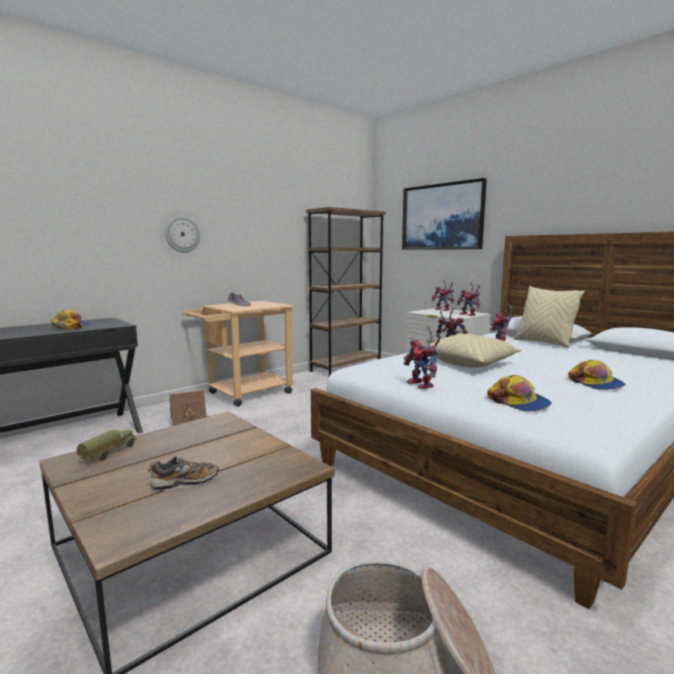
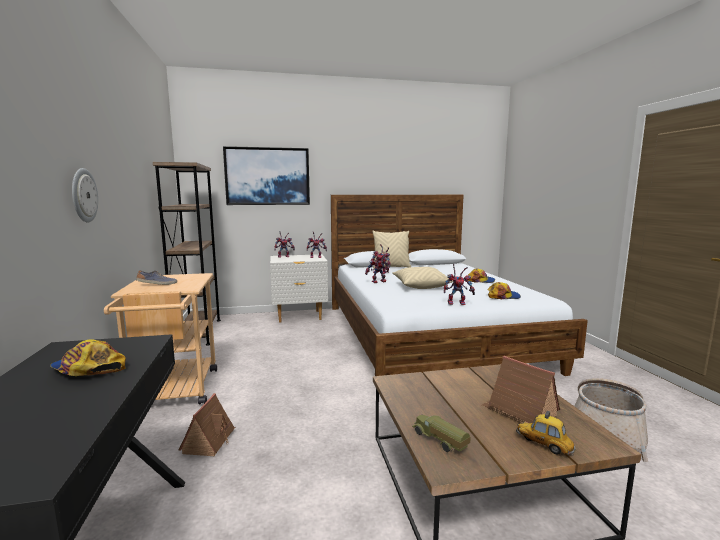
camera: 60 degrees left, 0 degrees up
(108, 501) = (544, 445): none -> toy car
(185, 483) = (519, 411): shoe -> toy house

